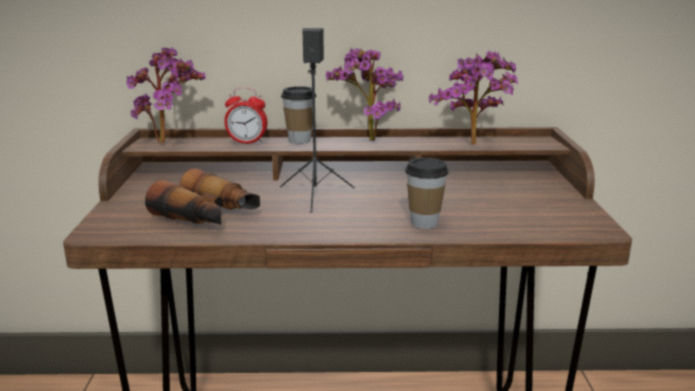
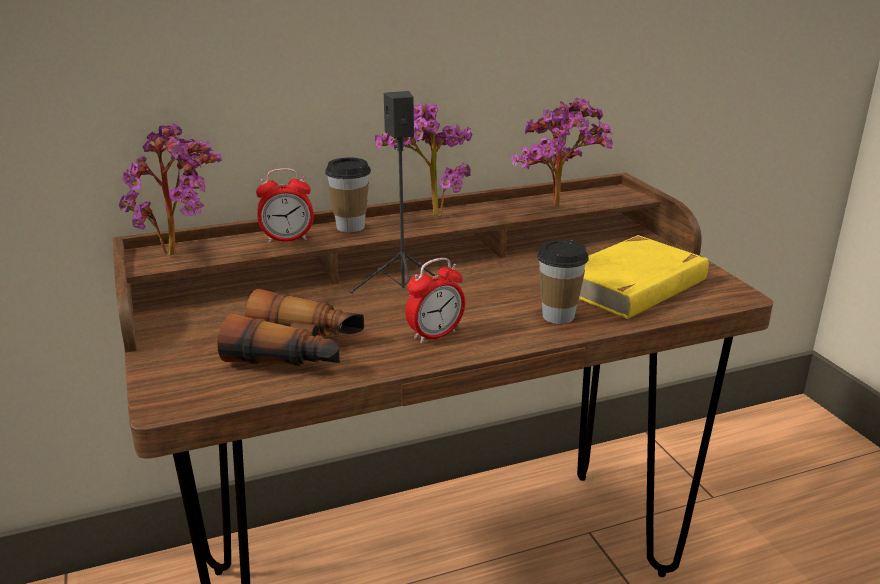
camera: 20 degrees left, 5 degrees up
(315, 221) = (435, 335): none -> alarm clock
(510, 211) = (634, 285): none -> yellow book

